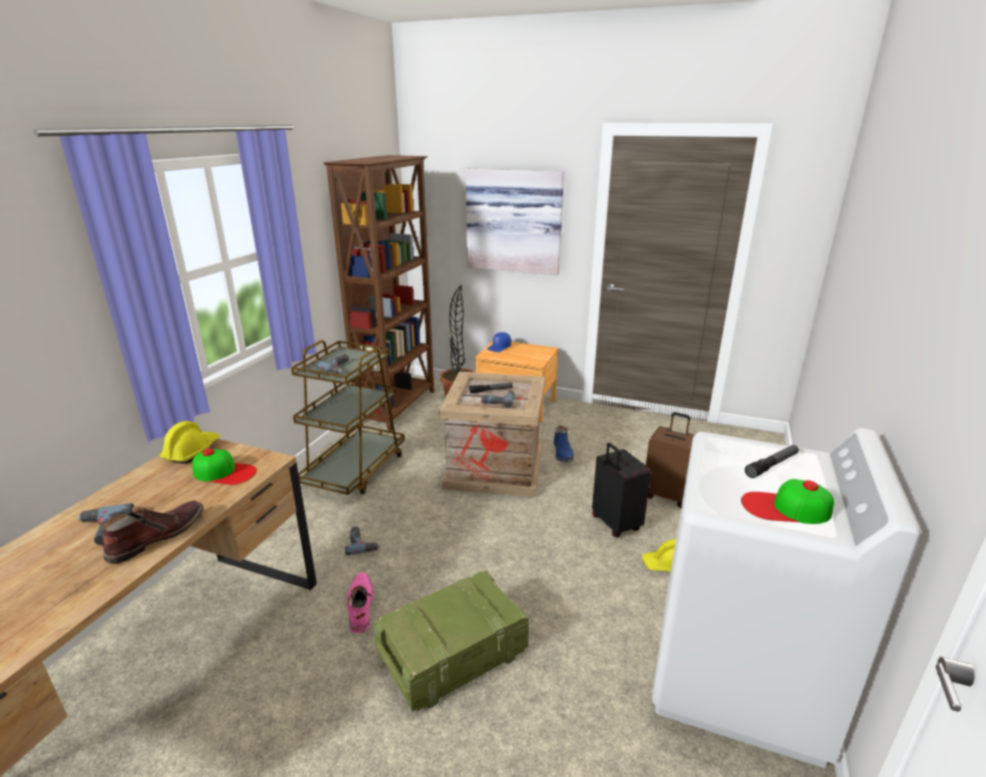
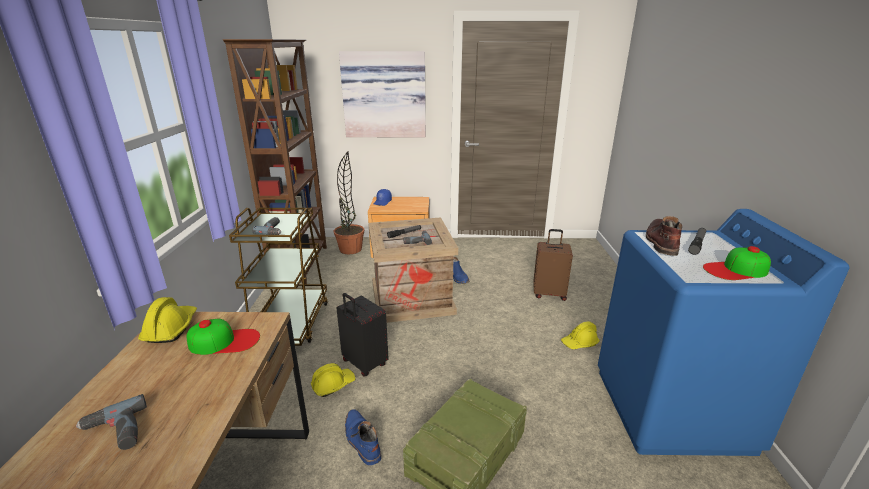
camera: 20 degrees left, 0 degrees up
(157, 536) = (192, 422): brown boot -> brown boot (660, 242)
(360, 606) = (361, 440): pink boot -> blue boot
(362, 543) = (333, 385): power drill -> yellow hard hat
(614, 524) = (526, 322): black suitcase -> black suitcase (363, 364)
(737, 676) = (671, 409): white washing machine -> blue washing machine

